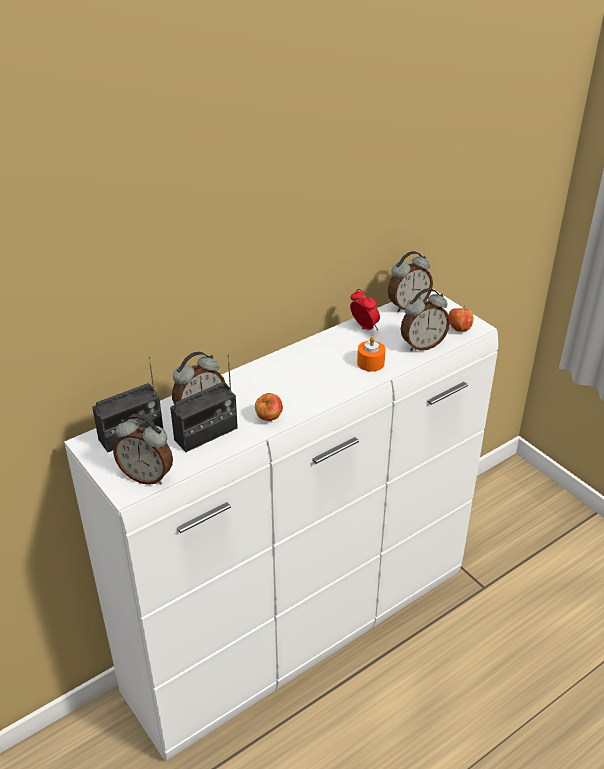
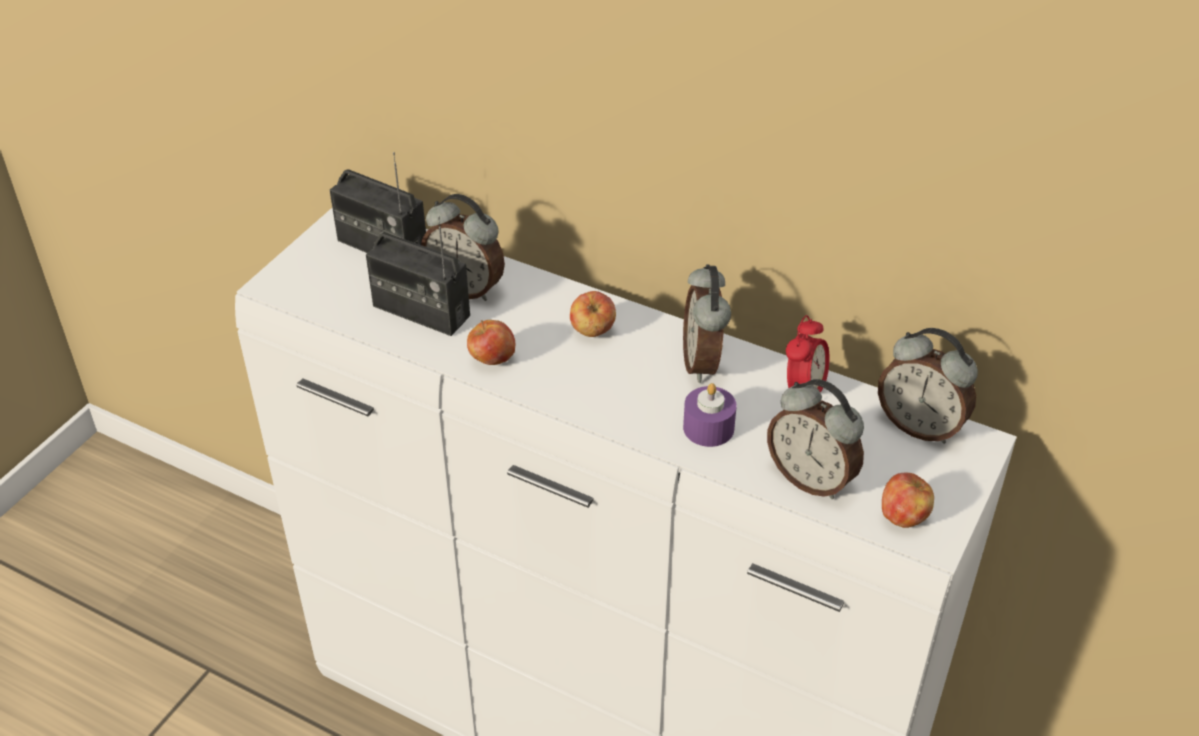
camera: 65 degrees right, 5 degrees up
(147, 476) = (309, 290): alarm clock -> alarm clock (703, 363)
(273, 378) = (592, 332): none -> apple
(370, 363) = (708, 428): orange candle -> purple candle

